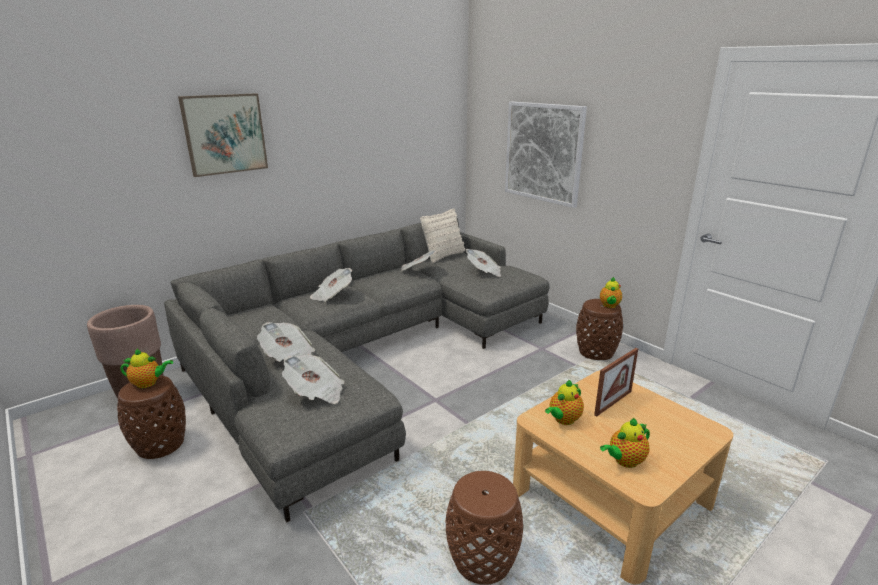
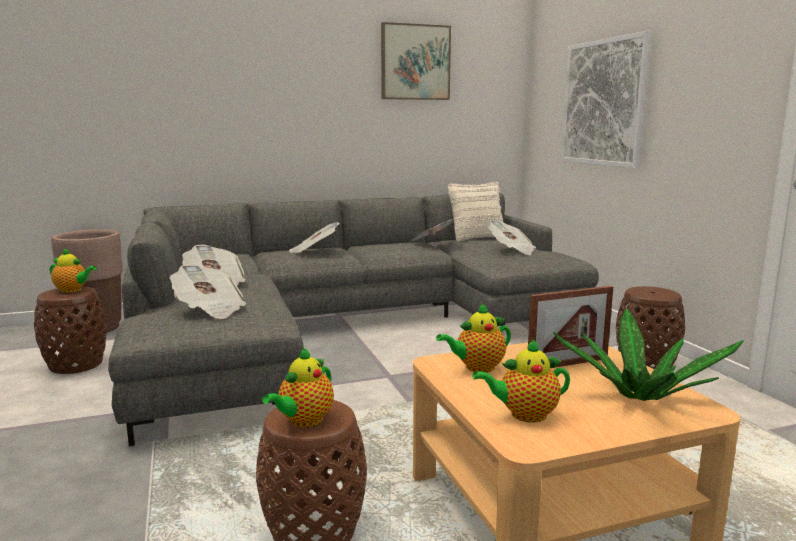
camera: 20 degrees right, 10 degrees down
(225, 134) = (226, 65): picture -> picture (415, 62)
(609, 306) = (664, 293): teapot -> teapot (303, 421)
(672, 426) = (640, 396): none -> potted plant

